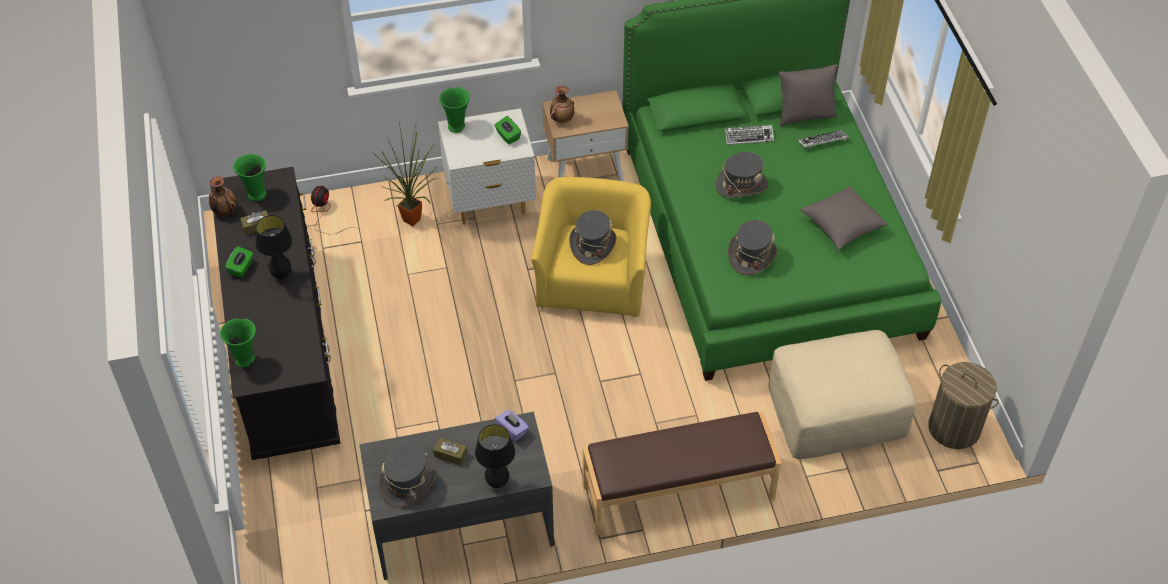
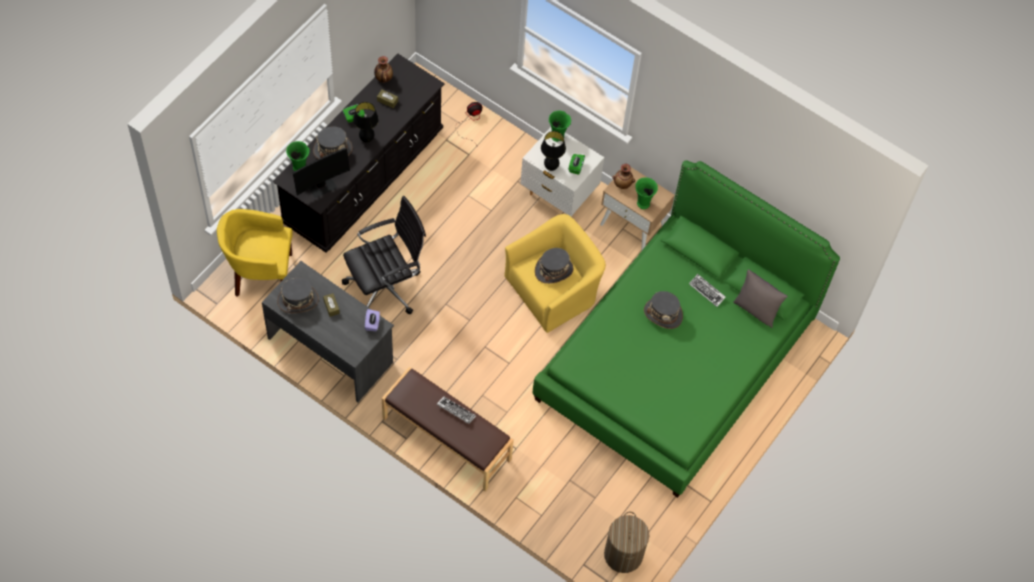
camera: 45 degrees right, 10 degrees up
(256, 194) = (408, 82): green vase -> green vase (643, 203)
(292, 355) = (321, 186): none -> monitor
(292, 528) = (260, 272): none -> yellow armchair
(414, 222) = (507, 169): potted plant -> none
(438, 420) = (386, 287): none -> black office chair
(497, 483) = (334, 341): black table lamp -> black table lamp (551, 167)
(751, 255) = (612, 356): grey hat -> grey hat (332, 149)
(823, 141) = (743, 334): keyboard -> keyboard (456, 411)
(836, 409) = (578, 482): beige ottoman -> none
(842, 226) = (682, 389): grey pillow -> none

